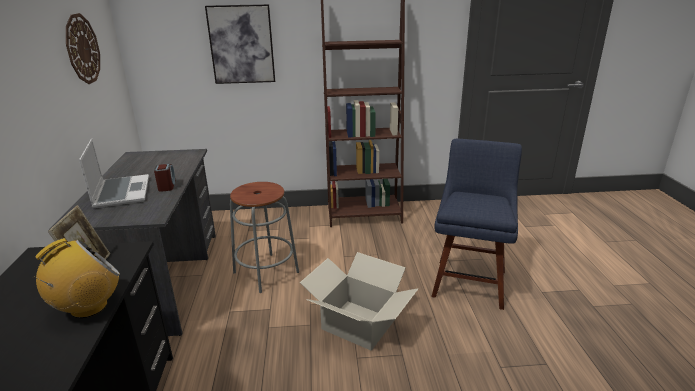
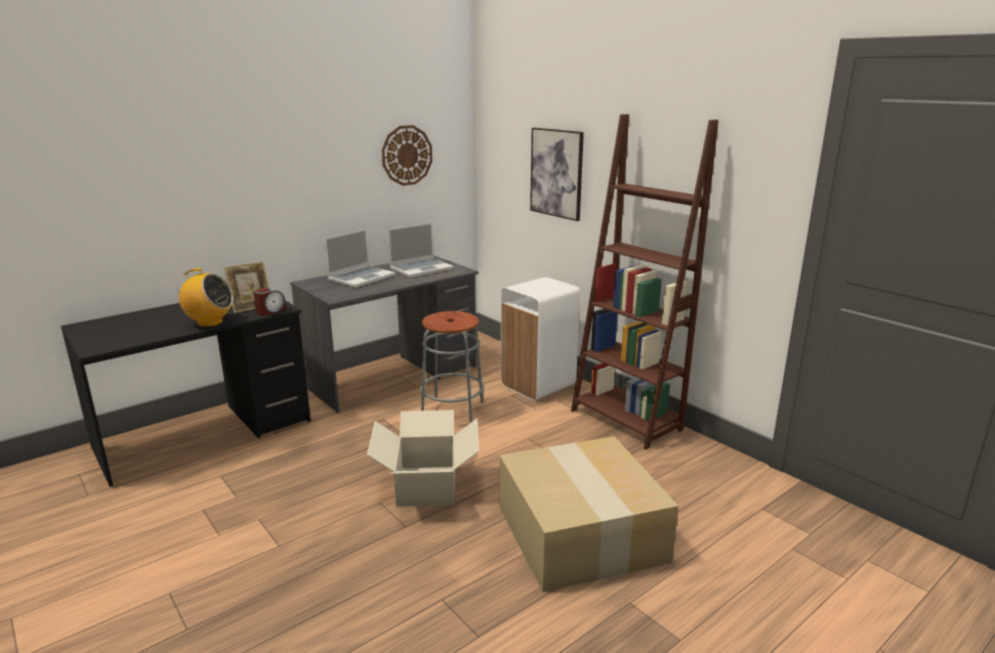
camera: 55 degrees right, 5 degrees down
(155, 164) = (421, 269): none -> laptop
(167, 186) = (389, 284): alarm clock -> alarm clock (270, 311)
(280, 224) = (539, 385): none -> white trash can
(469, 280) = (583, 534): blue chair -> cardboard box

